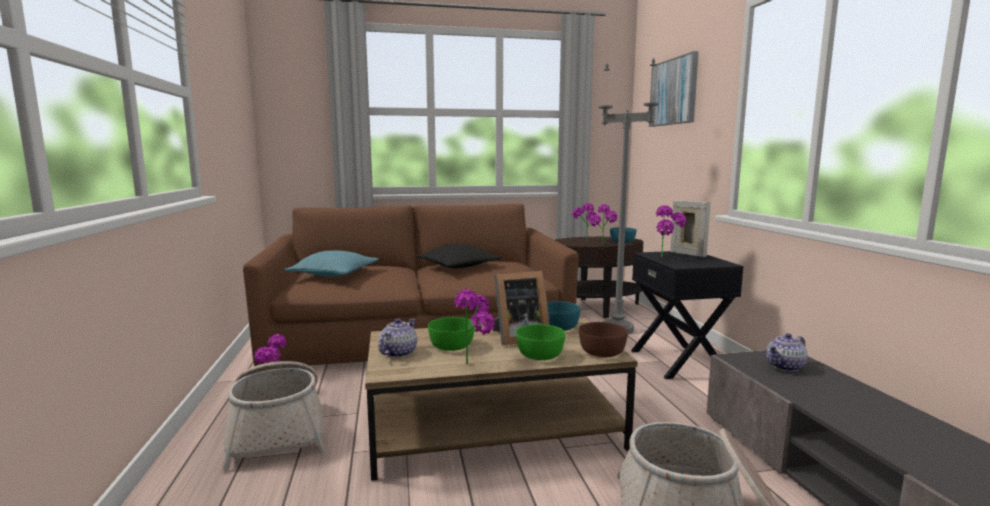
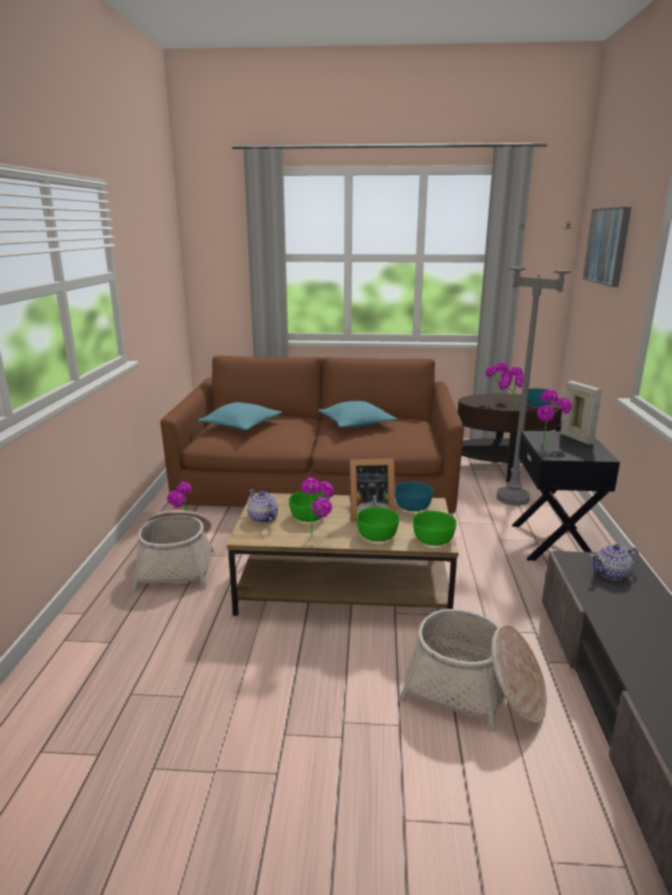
camera: 15 degrees right, 10 degrees up
(398, 353) = (263, 518): teapot -> teapot turned 75 degrees counterclockwise
(458, 266) = (356, 423): black pillow -> turquoise pillow
(602, 352) = (433, 539): brown bowl -> green bowl

